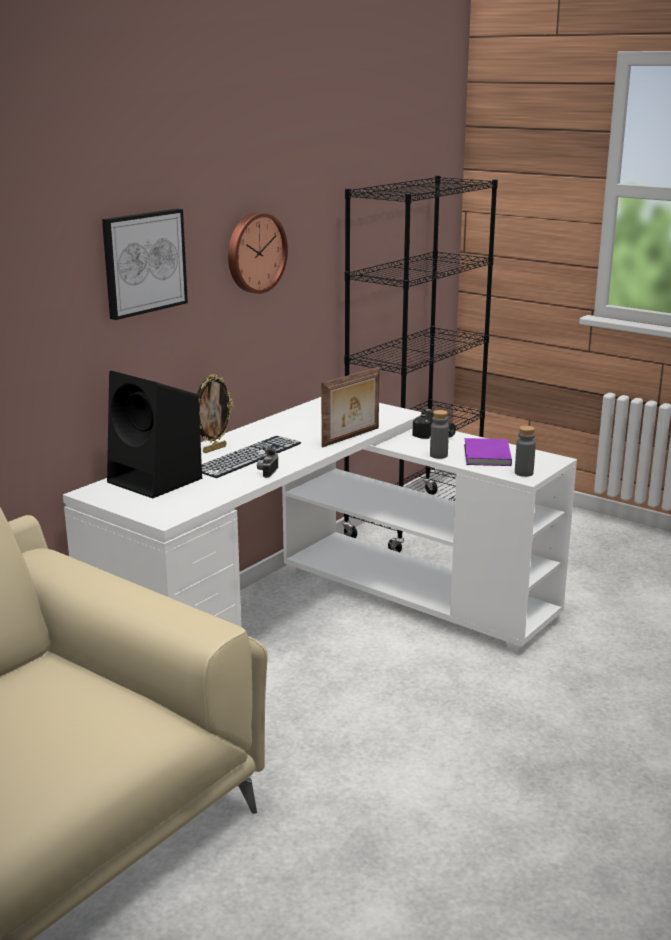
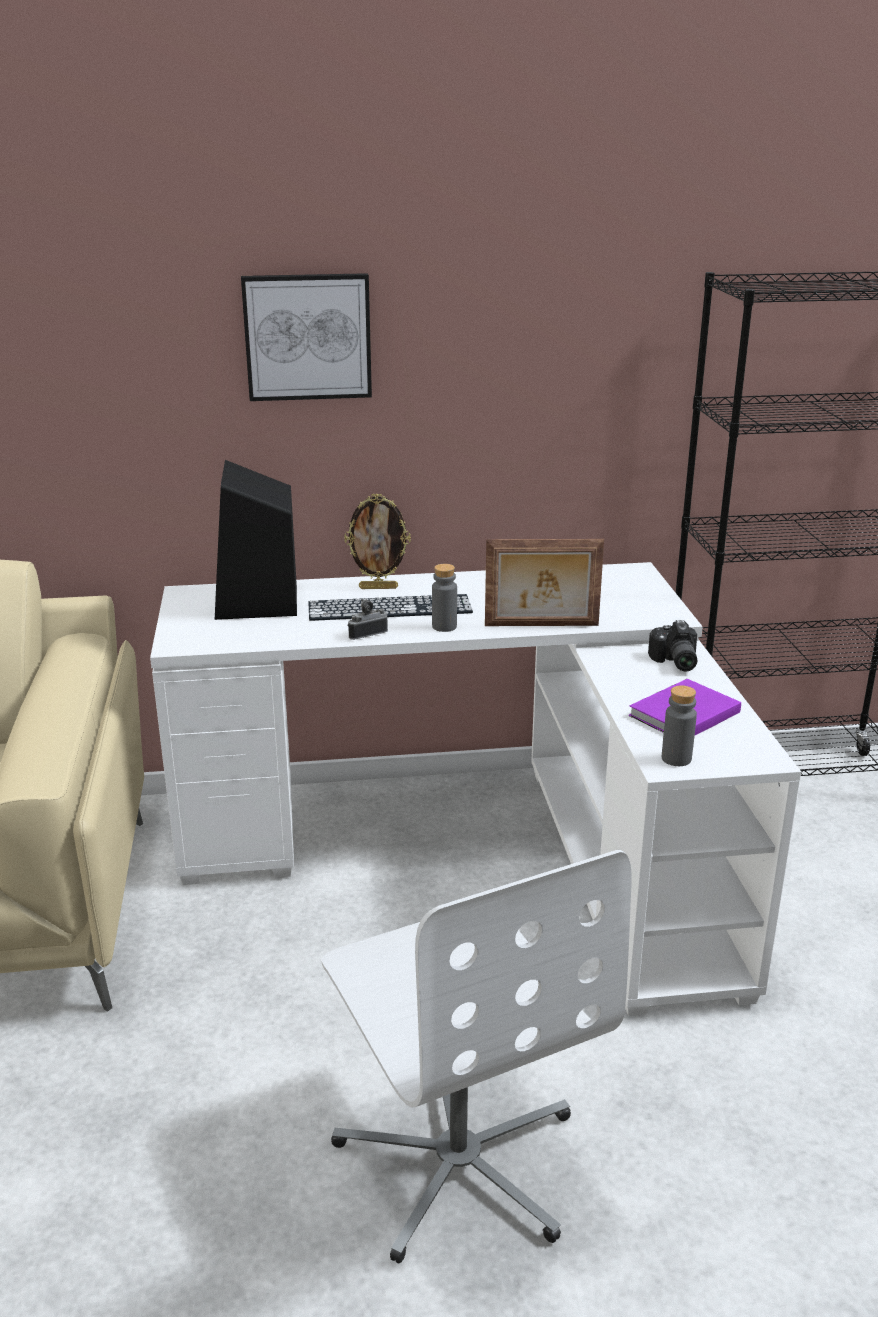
camera: 45 degrees right, 5 degrees up
(254, 252) = (511, 346): wall clock -> none
(438, 455) = (621, 690): grey bottle -> grey bottle (444, 626)
(549, 752) = (459, 1159): none -> white office chair

